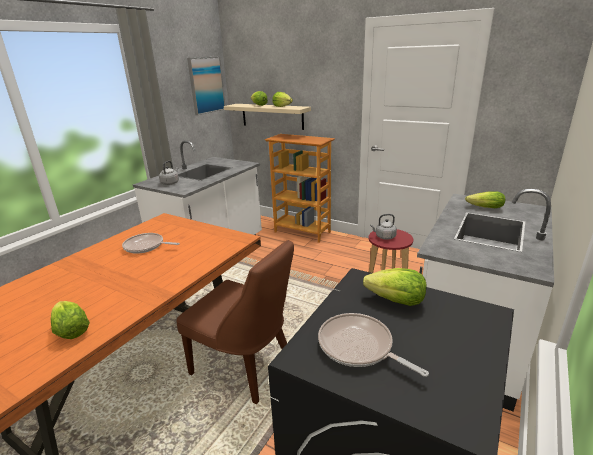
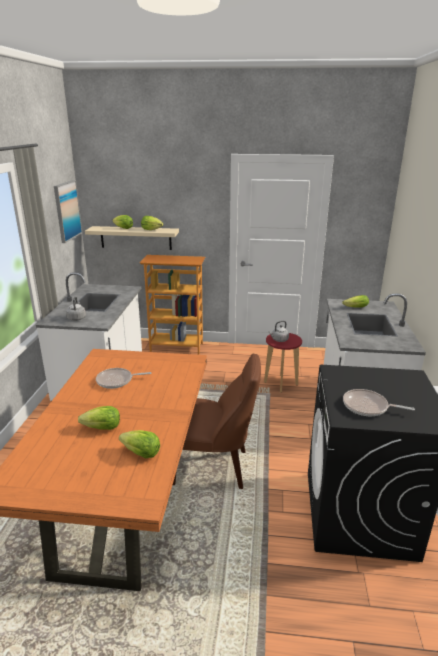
camera: 25 degrees left, 0 degrees up
(396, 301) = (364, 379): lettuce -> lettuce (102, 428)

